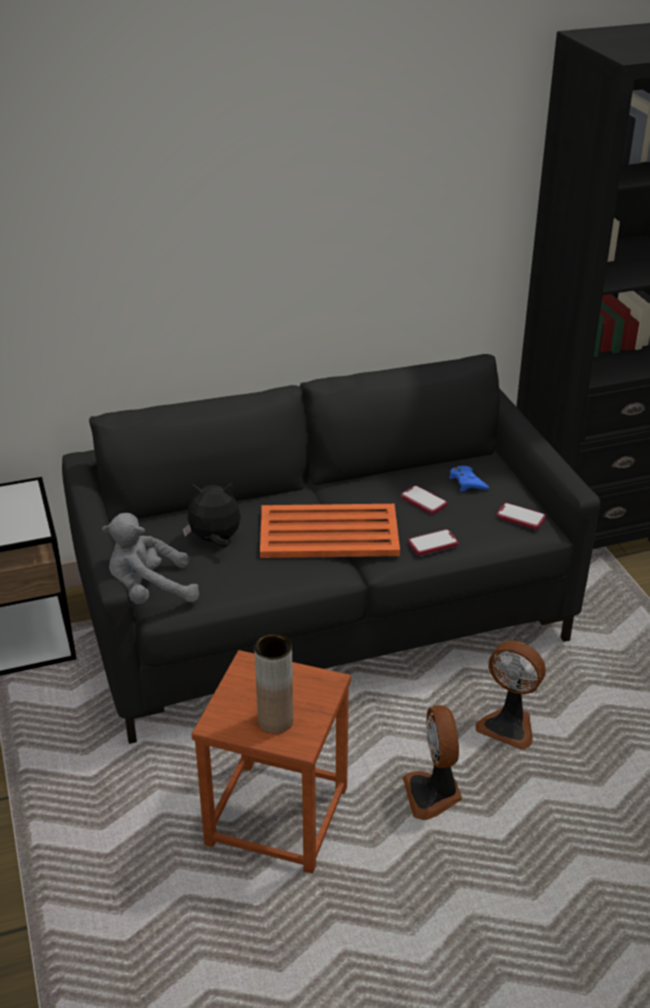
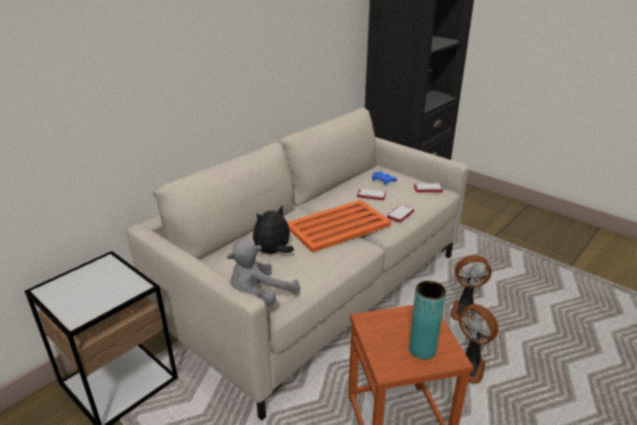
camera: 30 degrees left, 5 degrees down
(275, 721) = (422, 349): brown vase -> turquoise vase
(325, 617) = (318, 290): black sofa -> beige sofa

